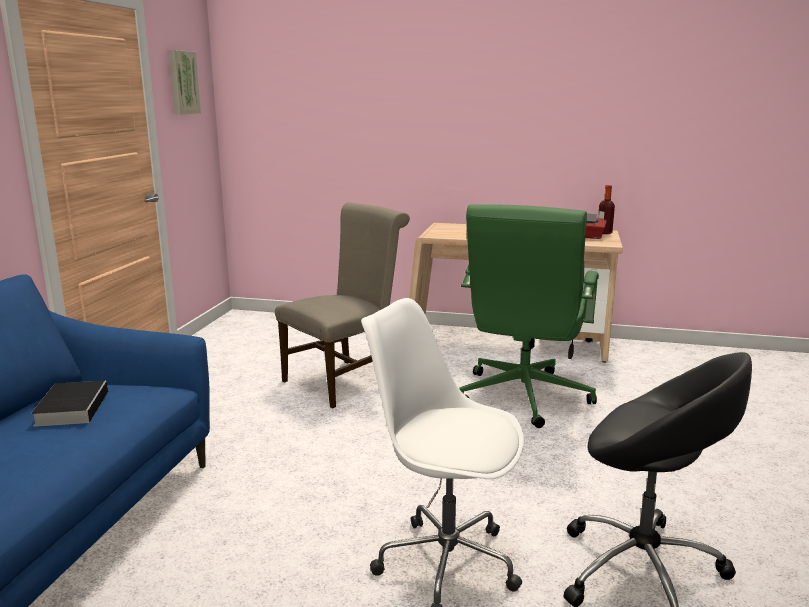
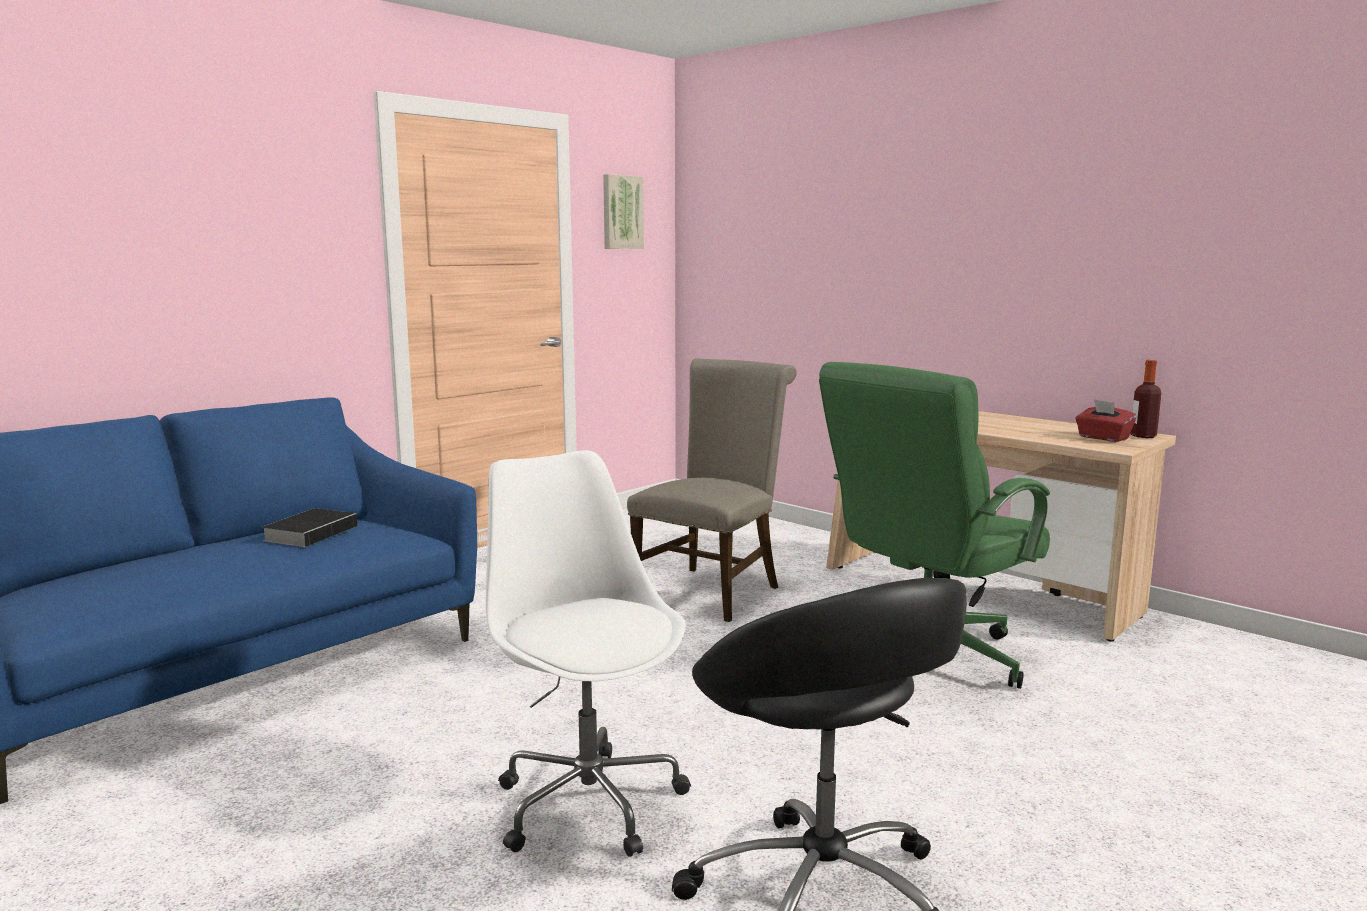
camera: 30 degrees right, 5 degrees down
(345, 380) = (712, 590): beige chair -> beige chair turned 45 degrees counterclockwise

